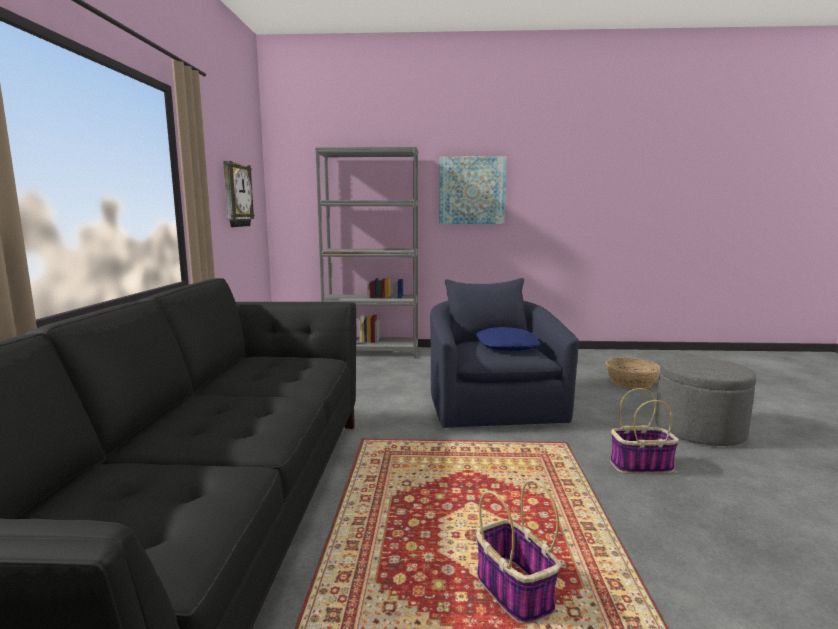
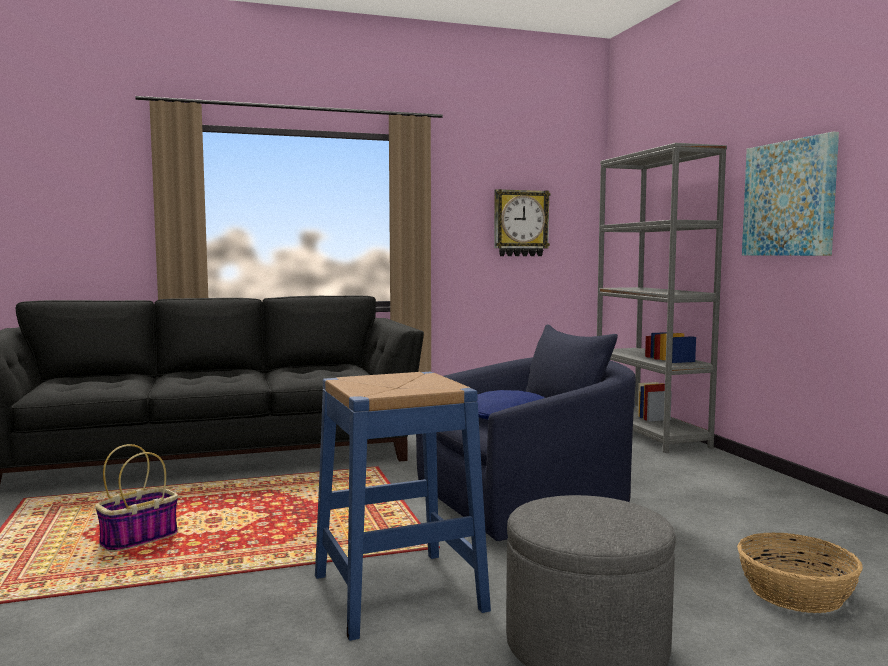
camera: 70 degrees right, 5 degrees down
(641, 466) = (398, 592): basket -> blue stool

